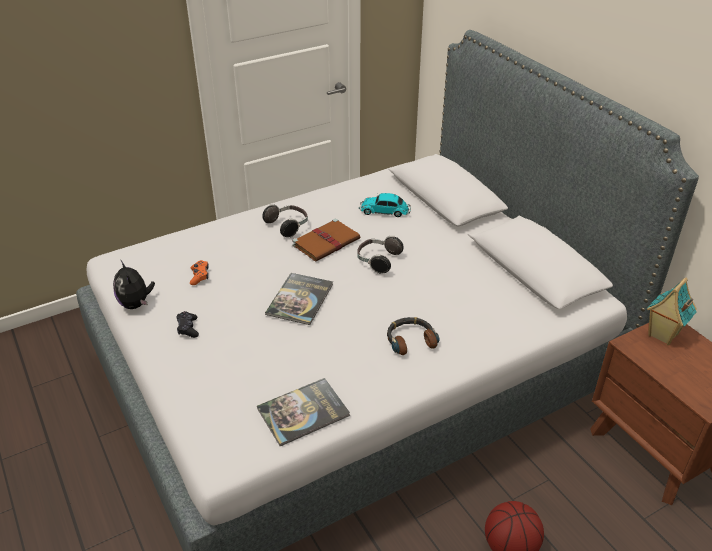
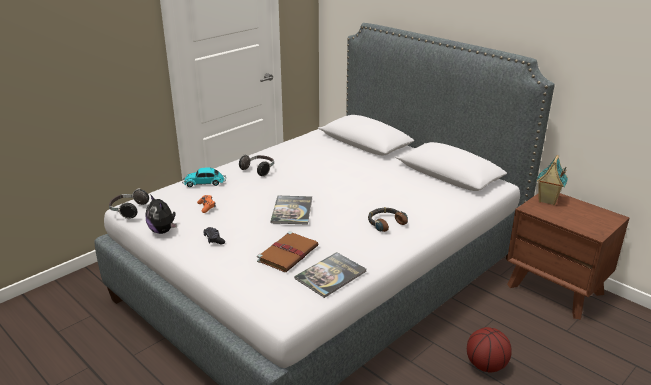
camera: 15 degrees left, 10 degrees down
(327, 242) = (294, 175): brown book -> brown book (288, 253)
(377, 261) = (337, 182): headphones -> headphones (128, 211)
(385, 211) = (327, 153): toy car -> toy car (205, 183)

